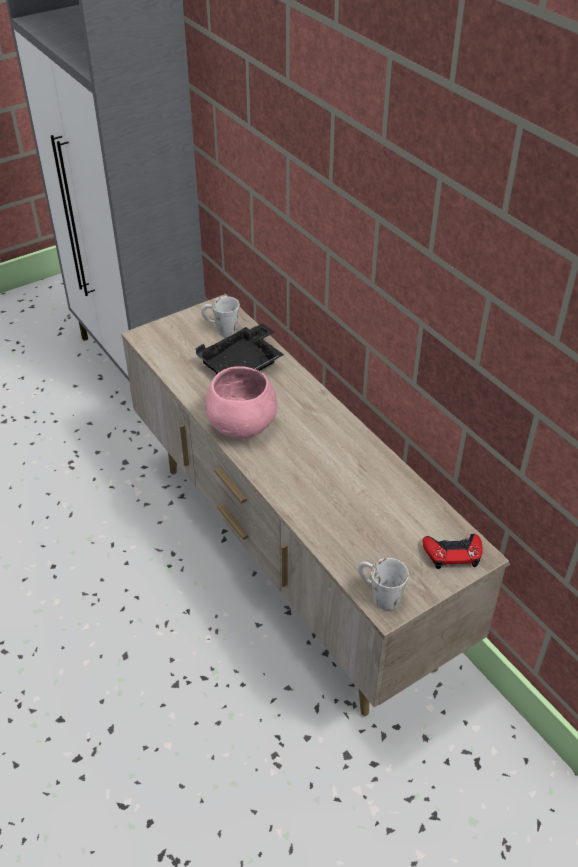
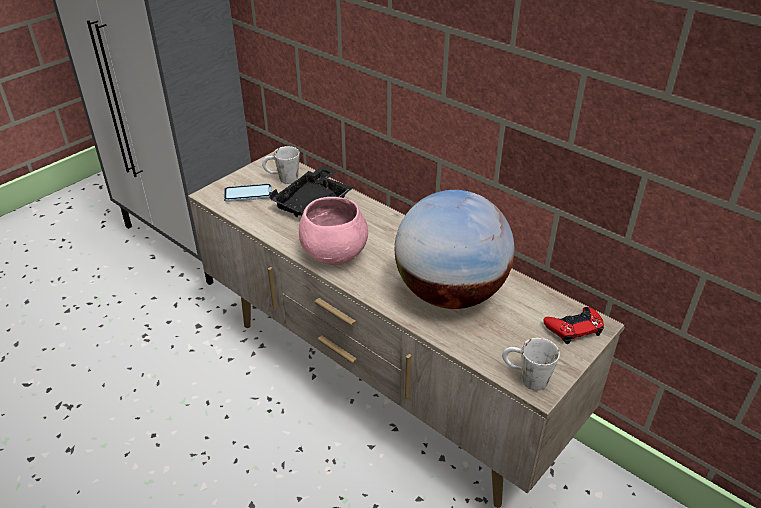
camera: 15 degrees left, 5 degrees down
(180, 342) = (248, 194): none -> phone
(341, 491) = (450, 293): none -> globe

